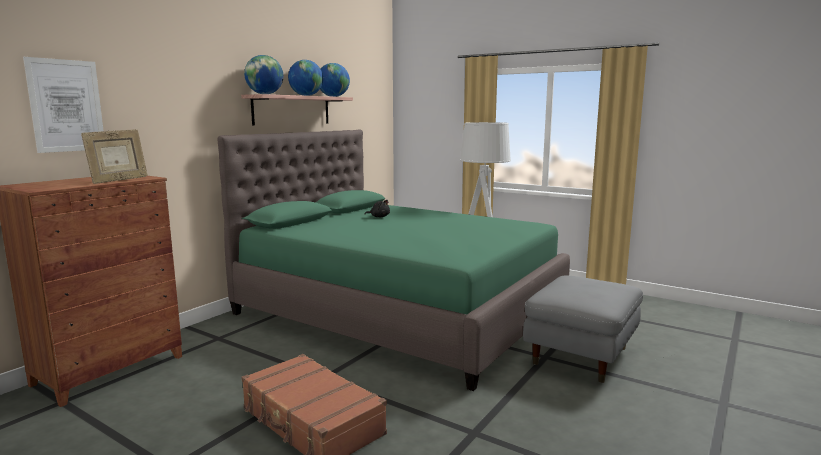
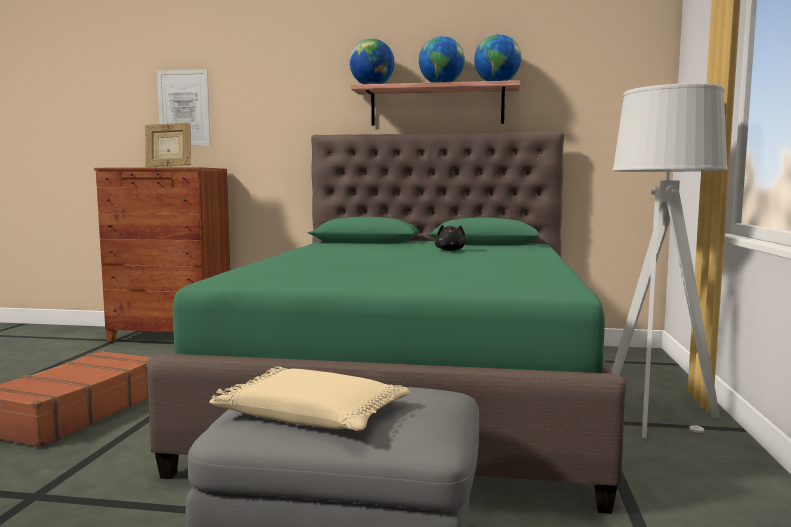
camera: 65 degrees right, 5 degrees down
(593, 294) = (312, 410): none -> beige pillow

